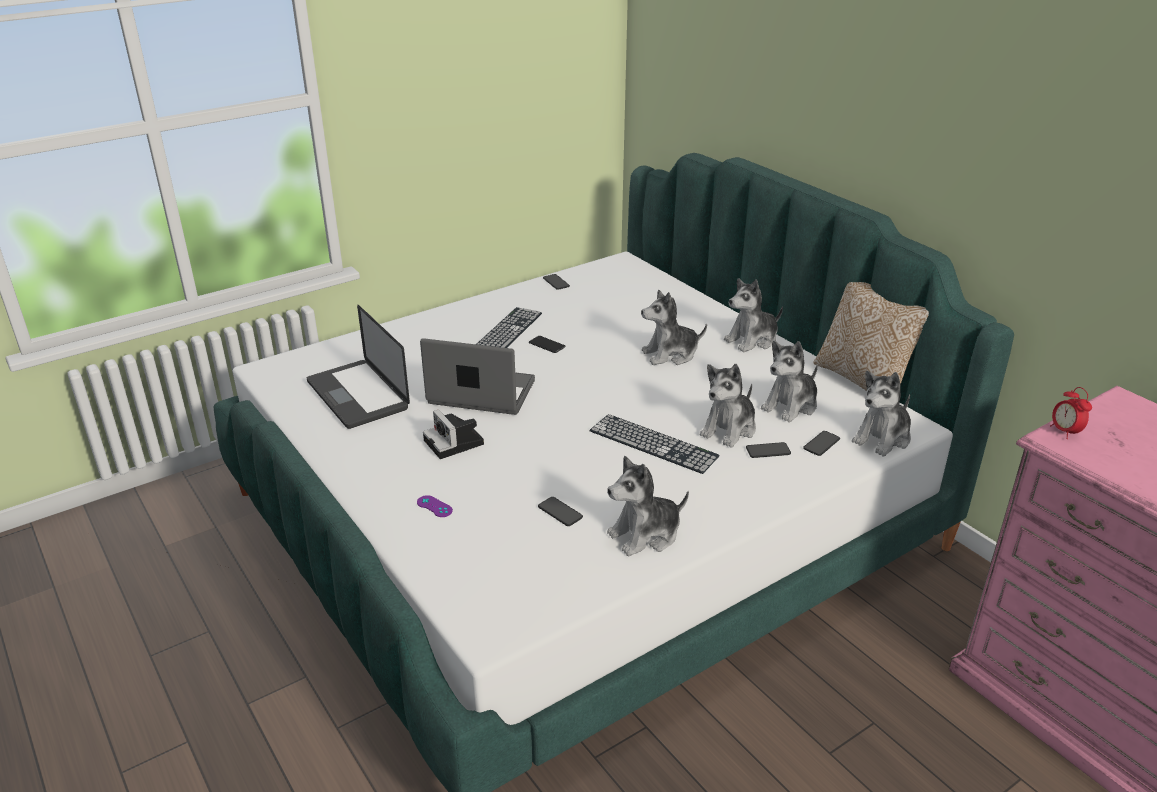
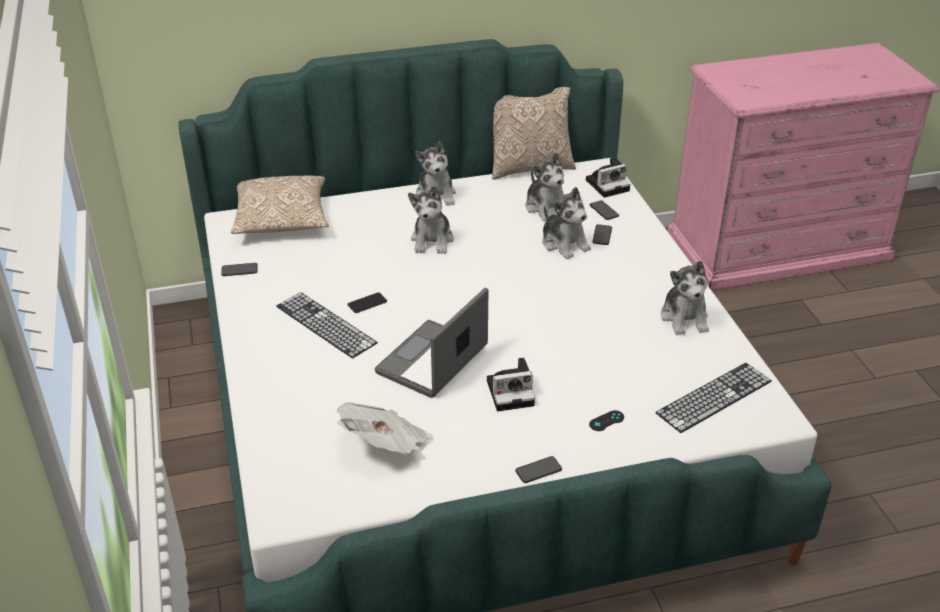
camera: 70 degrees left, 5 degrees up
(357, 395) = (386, 445): laptop -> newspaper
(434, 506) = (606, 421): purple game controller -> black game controller
(560, 512) = (641, 352): phone -> phone (538, 470)
(641, 281) = (281, 221): none -> pillow
(653, 443) = (566, 284): keyboard -> keyboard (714, 397)
(882, 438) = (608, 185): plush toy -> camera
(1064, 432) = (739, 97): alarm clock -> none

